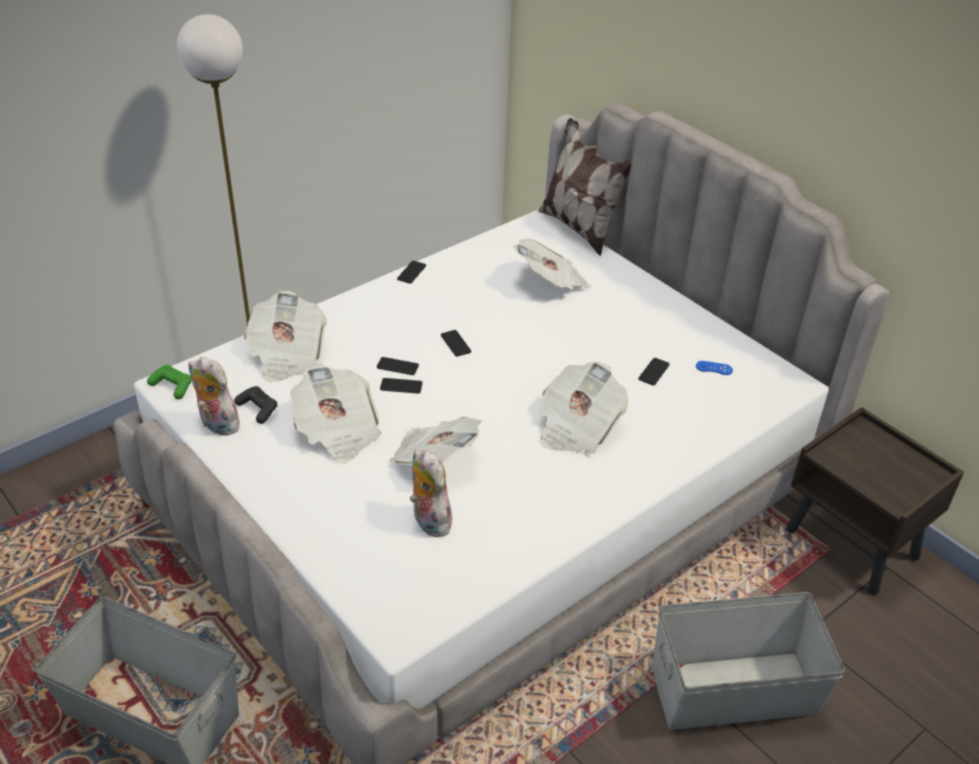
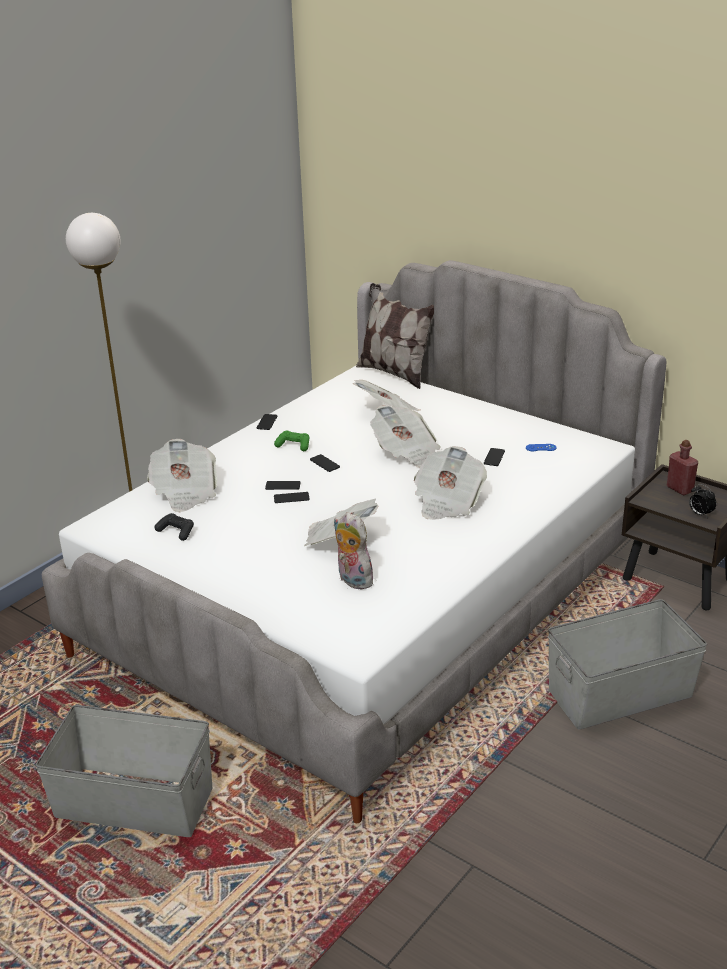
camera: 10 degrees left, 10 degrees down
(172, 386) = (94, 528): green game controller -> green game controller (293, 445)
(216, 425) = (145, 547): plush toy -> none
(337, 432) = (251, 536): newspaper -> newspaper (406, 452)
(873, 447) = (679, 489): none -> red bottle
(887, 489) = (700, 514): none -> alarm clock

